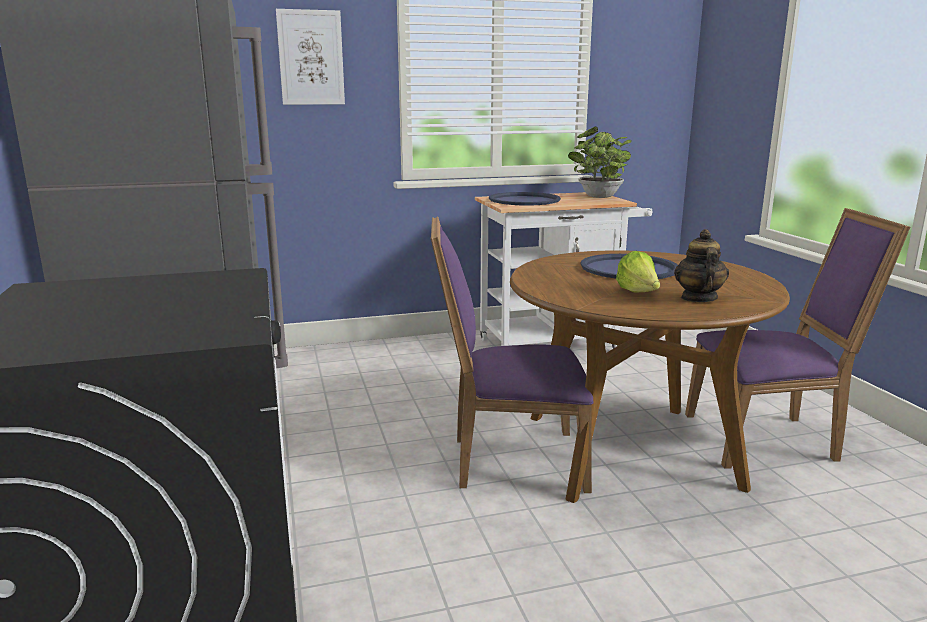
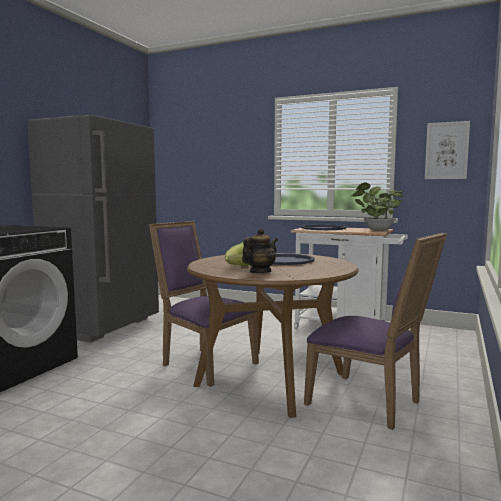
camera: 40 degrees right, 10 degrees down
(311, 58) = (231, 149): picture -> picture (446, 150)

